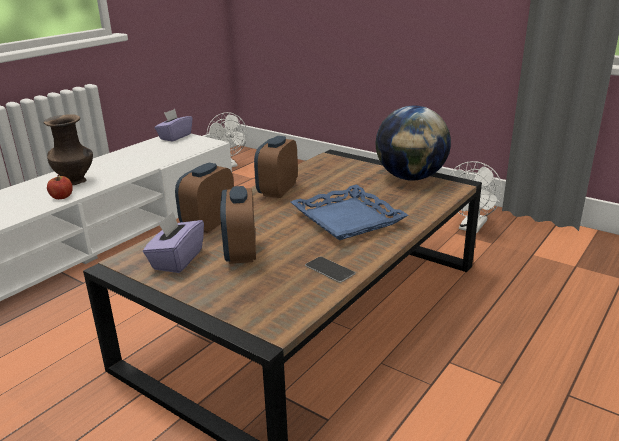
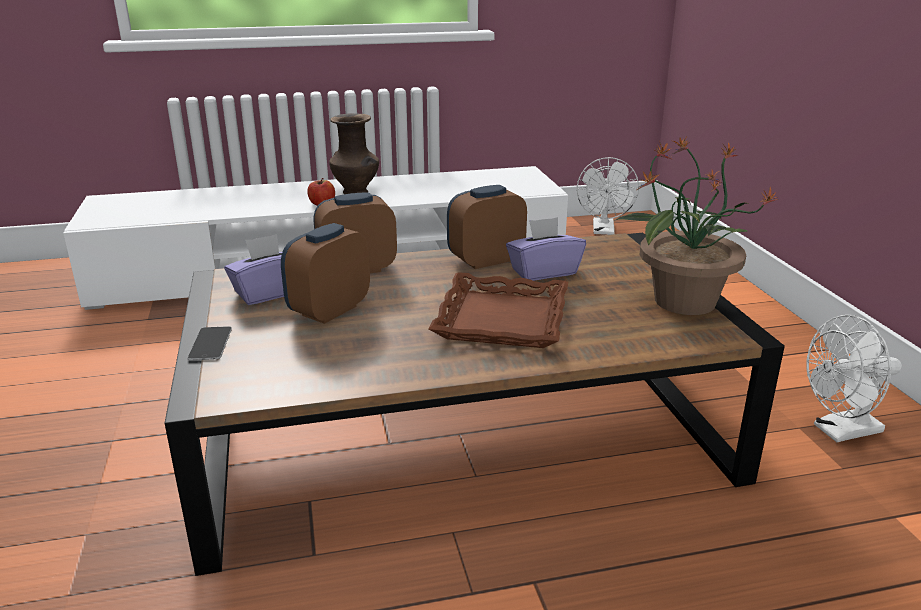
camera: 40 degrees right, 0 degrees up
(175, 137) = (520, 173): purple tissue box -> purple tissue box (543, 272)
(329, 269) = (376, 365): phone -> phone (210, 343)
(346, 219) = (500, 319): blue tray -> brown tray
(410, 177) = (682, 301): globe -> potted plant

